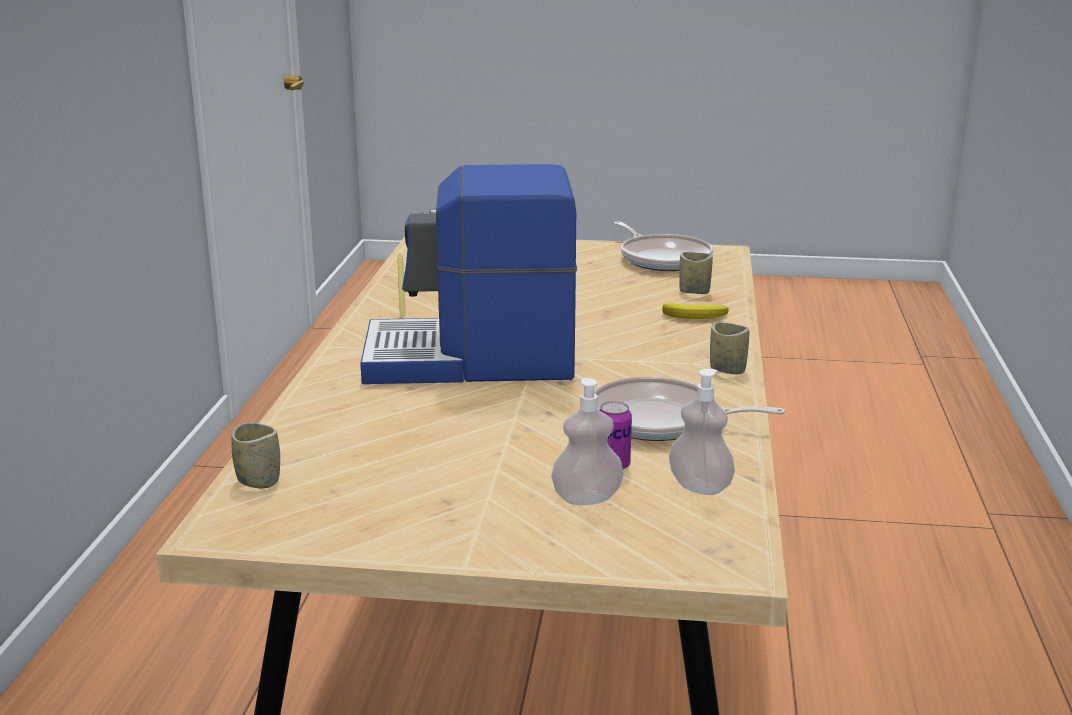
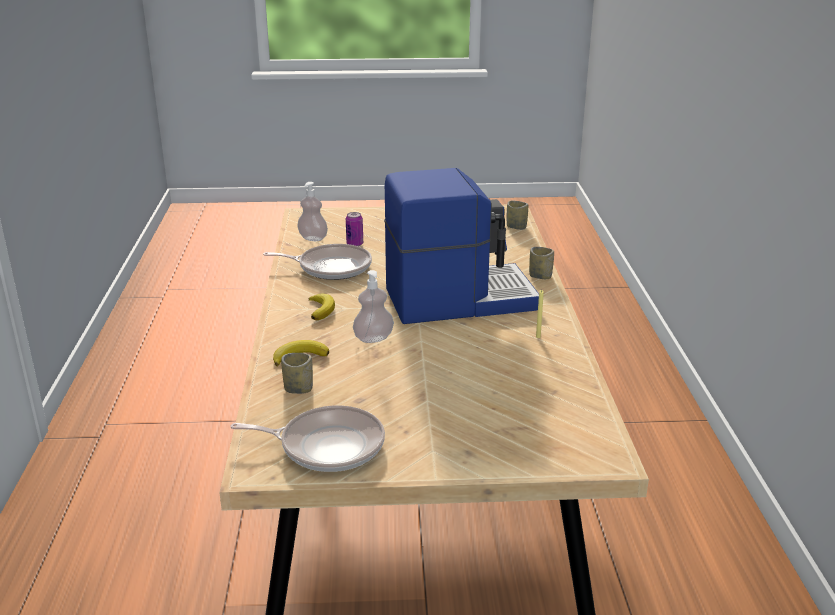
camera: 170 degrees right, 5 degrees up
(587, 498) = (364, 231): soap dispenser -> soap dispenser (373, 338)
(663, 259) = (327, 446): frying pan -> frying pan turned 135 degrees clockwise
(674, 360) = (321, 309): none -> banana
(727, 369) = (286, 304): cup -> cup (540, 276)

